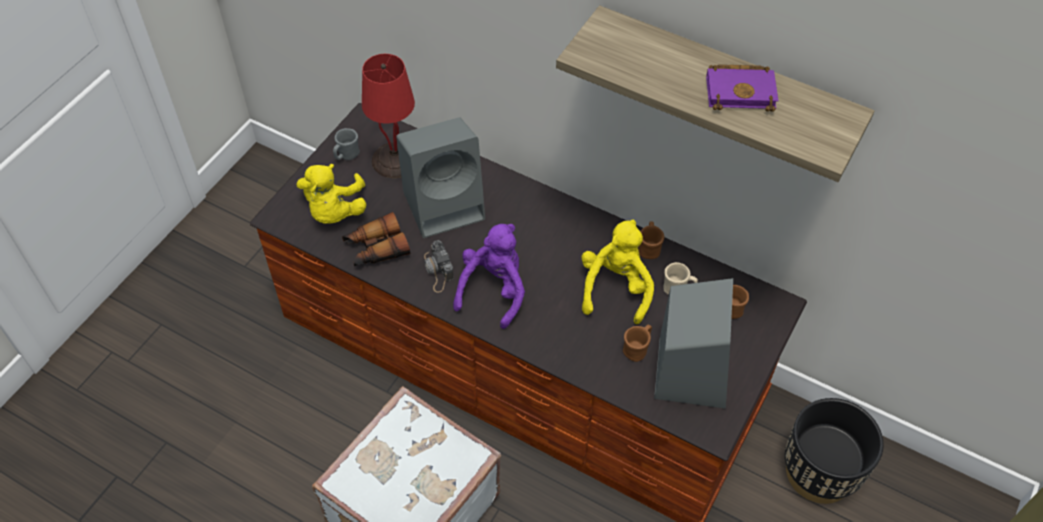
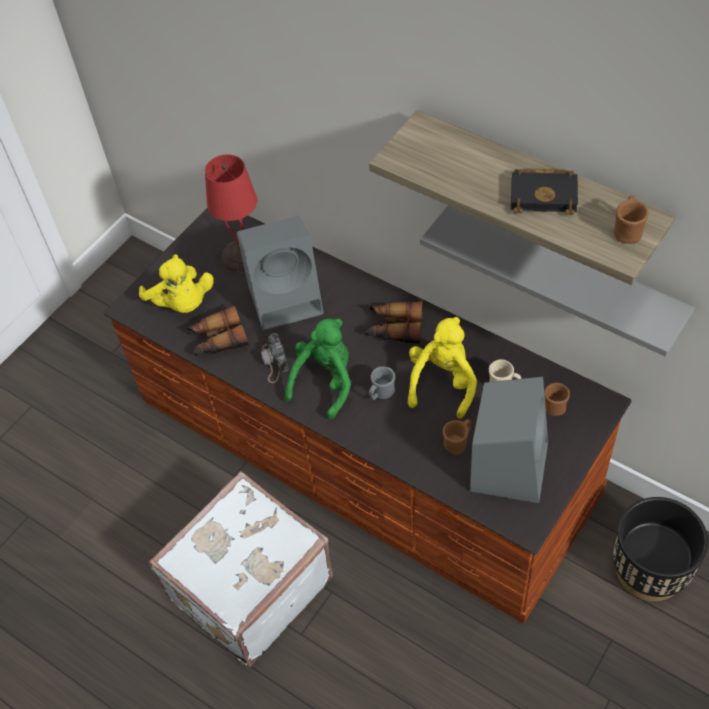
camera: 10 degrees right, 0 degrees up
(334, 211) = (182, 303): yellow plush toy -> yellow plush toy turned 45 degrees counterclockwise
(346, 155) = (198, 250): grey mug -> grey mug (381, 393)
(493, 290) = (325, 382): purple plush toy -> green plush toy
(561, 232) = (395, 328): none -> binoculars
(649, 248) = (479, 345): brown mug -> brown mug (627, 231)
(742, 91) = (545, 194): purple book -> black book
(745, 174) = (564, 275): none -> grey shelf

